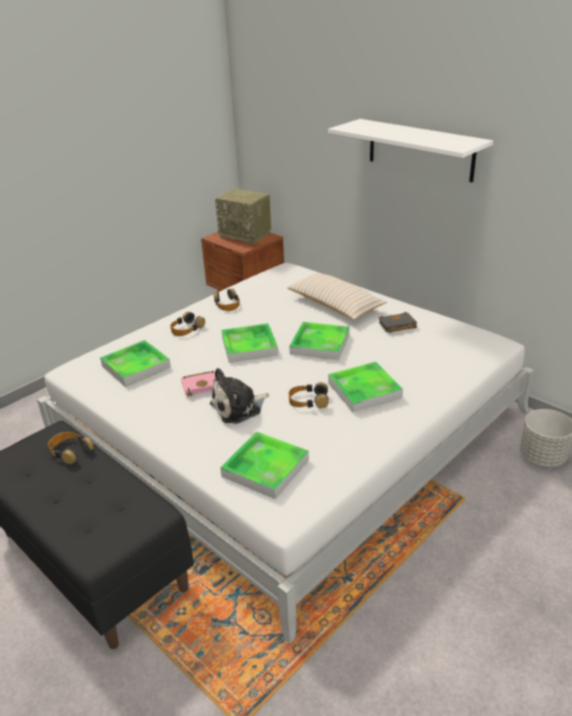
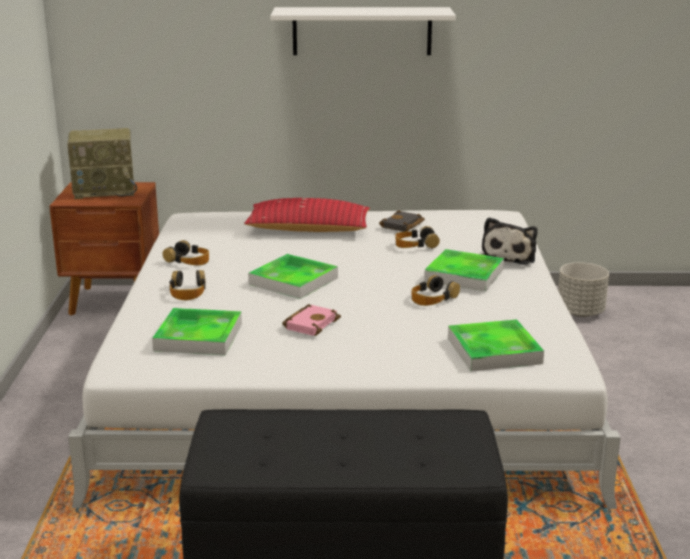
camera: 45 degrees left, 10 degrees down
(70, 451) = (275, 424): headphones -> headphones (416, 244)
(238, 407) = (381, 325): plush toy -> plush toy (509, 256)
(320, 344) = (359, 258): tray -> none
(335, 305) = (308, 229): beige pillow -> red pillow

